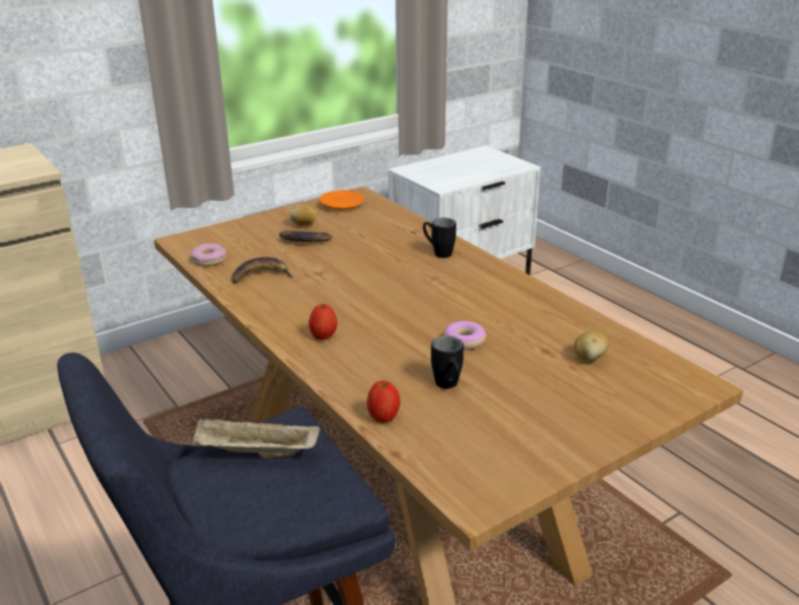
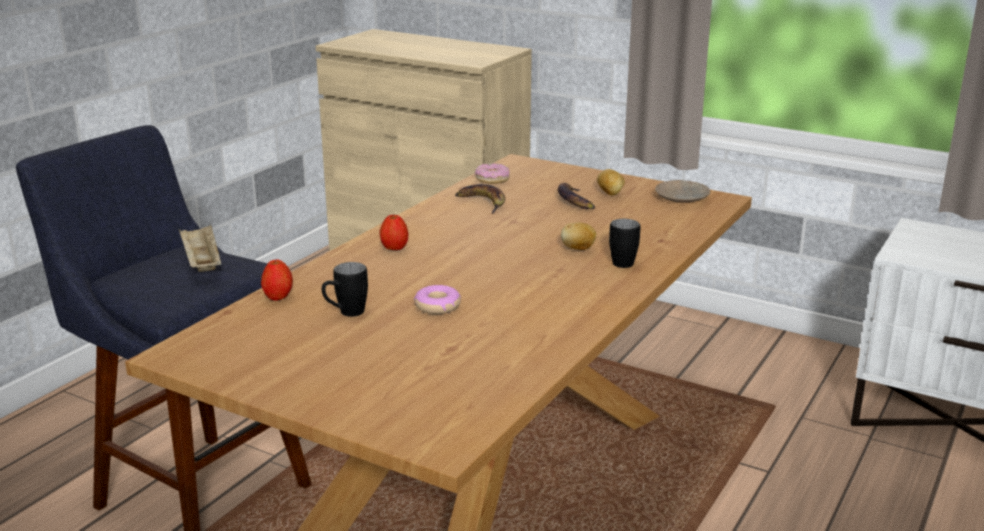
camera: 65 degrees right, 5 degrees down
(342, 205) = (682, 198): orange plate -> beige plate
(589, 358) = (455, 373): potato -> potato (578, 249)

